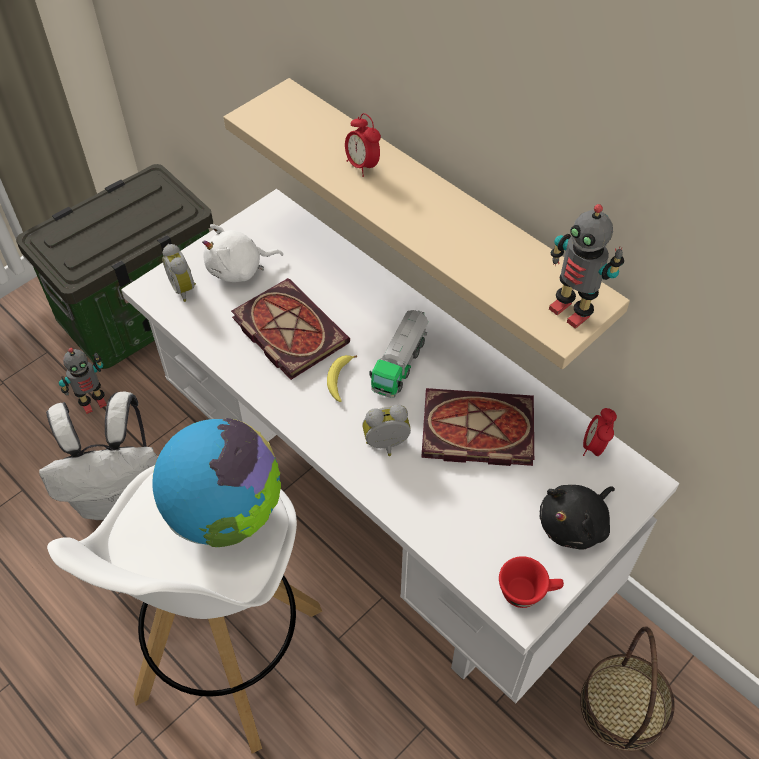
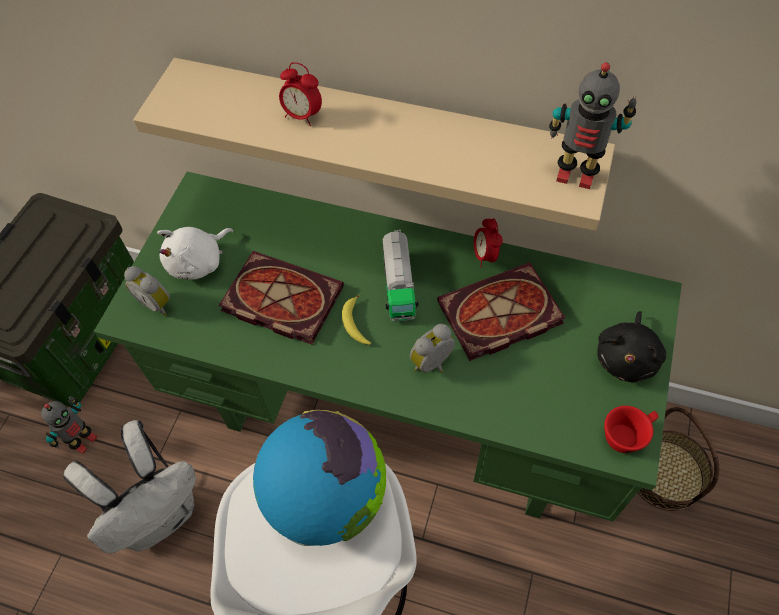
camera: 25 degrees left, 5 degrees up
(382, 514) = (397, 414): white desk -> green desk
(594, 446) = (600, 283): alarm clock -> alarm clock (485, 256)

